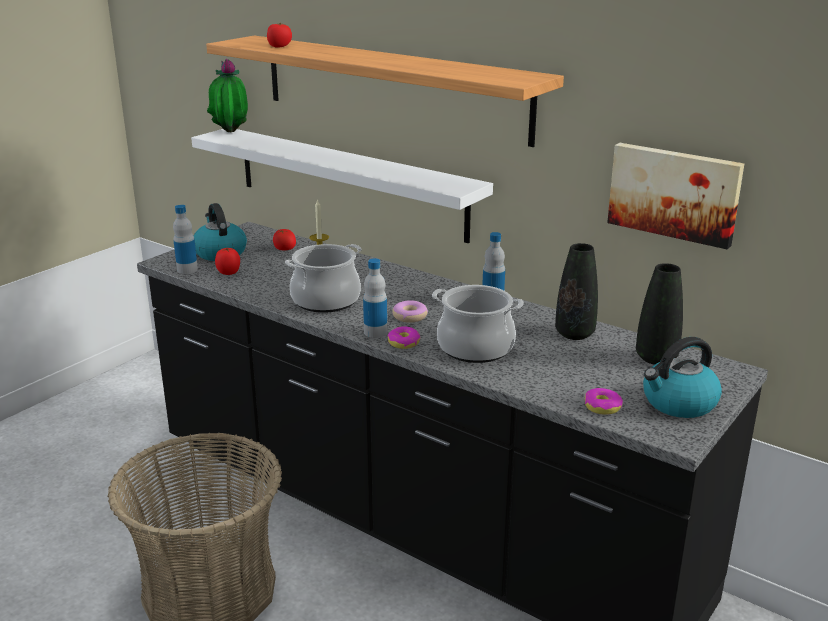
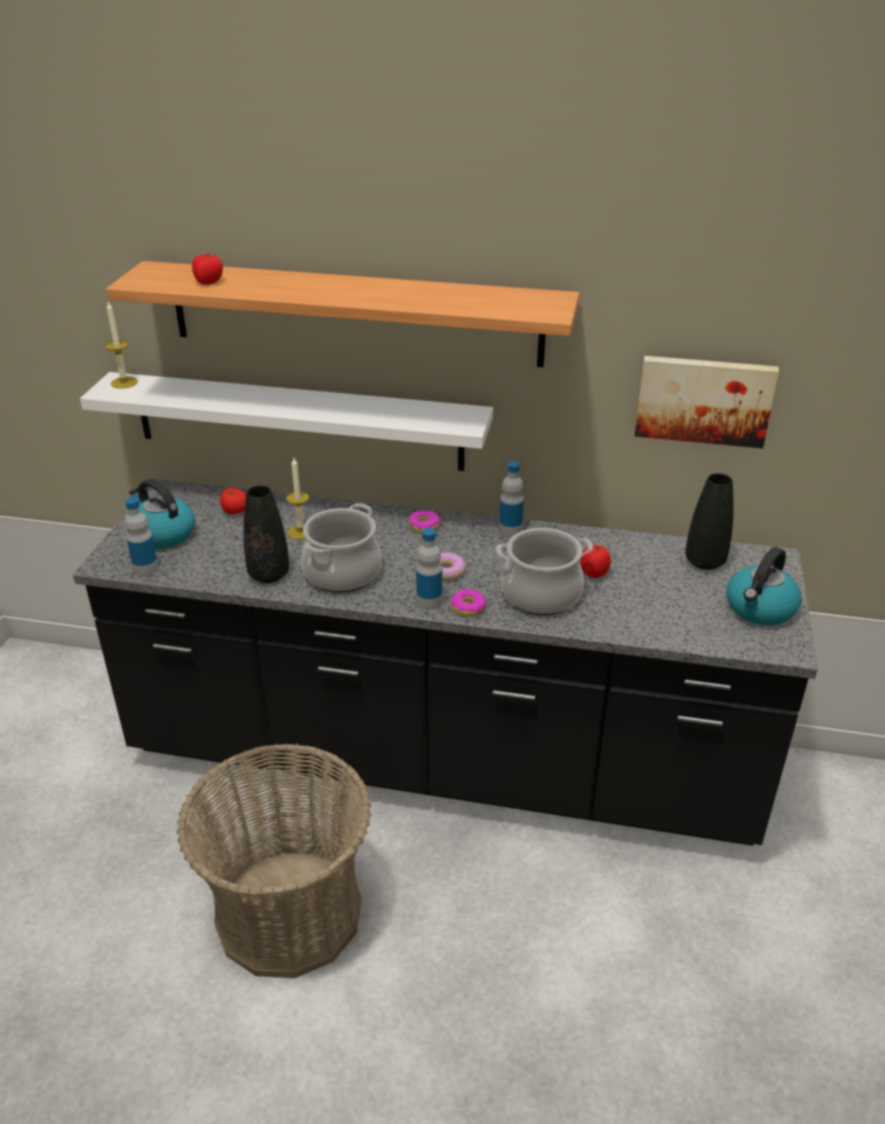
camera: 25 degrees left, 10 degrees up
(229, 273) = (200, 561): tomato -> tomato (594, 573)
(230, 133) = (124, 382): potted plant -> candle
(574, 334) = (615, 552): black vase -> black vase (269, 575)
(602, 407) = (704, 633): donut -> donut (424, 526)

